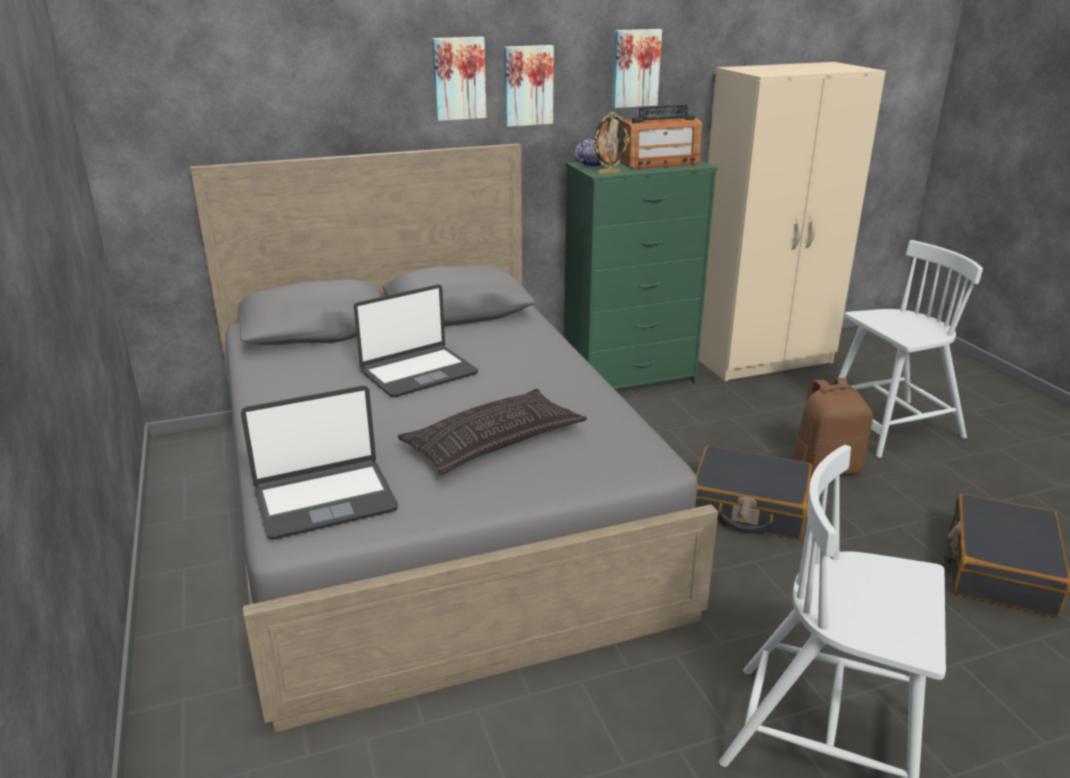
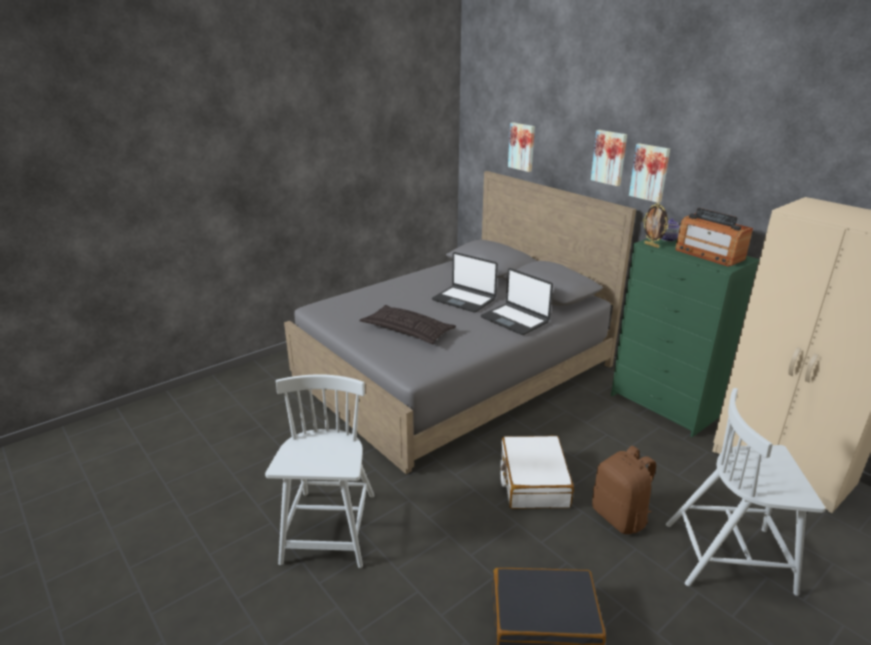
camera: 70 degrees right, 0 degrees up
(325, 500) = (339, 308): laptop -> laptop (515, 320)
(635, 68) = (732, 179): picture -> picture (522, 146)
(748, 508) = (533, 481): black suitcase -> white suitcase
(891, 428) = (730, 557): white chair -> white chair turned 135 degrees clockwise

